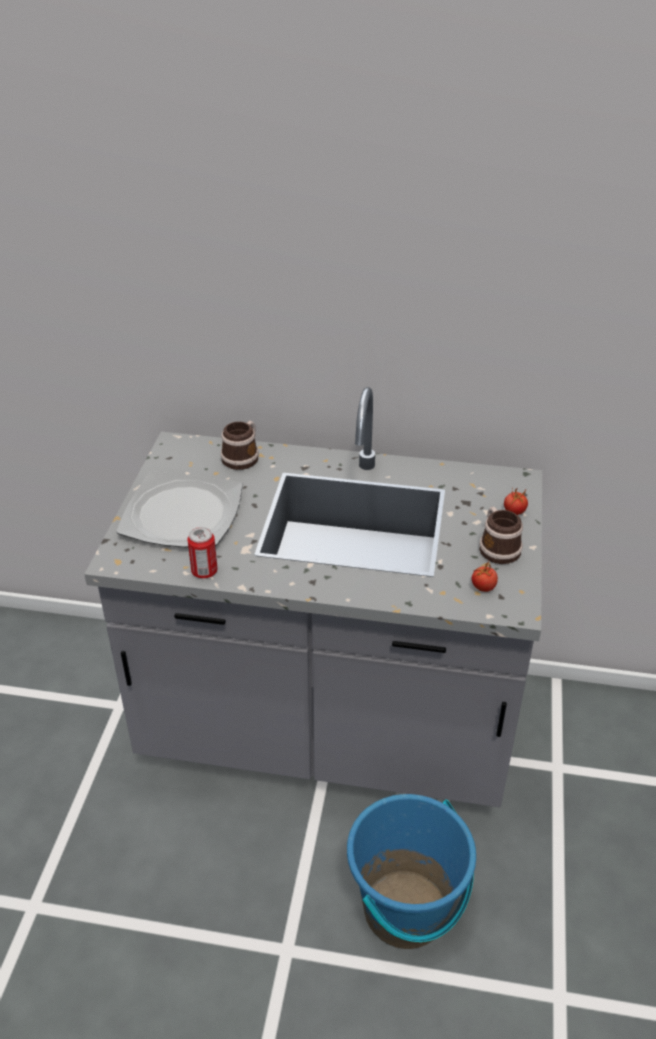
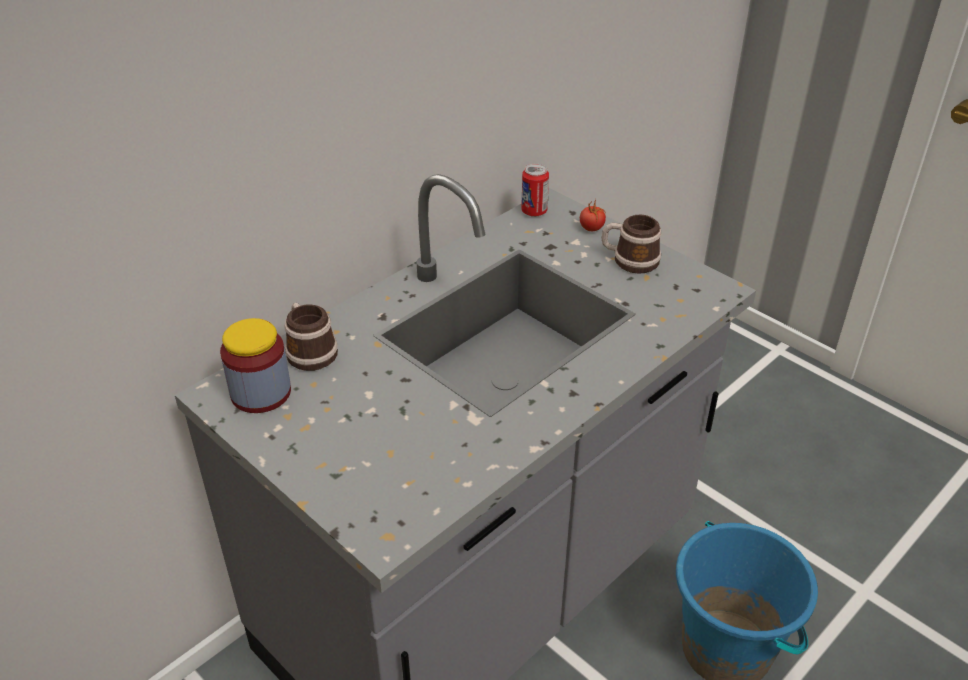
camera: 55 degrees left, 0 degrees up
(183, 514) = (359, 441): plate -> none
(189, 458) = (261, 393): none -> jar
(204, 571) = (481, 467): can -> can (534, 212)
(483, 587) = (676, 293): tomato -> none

